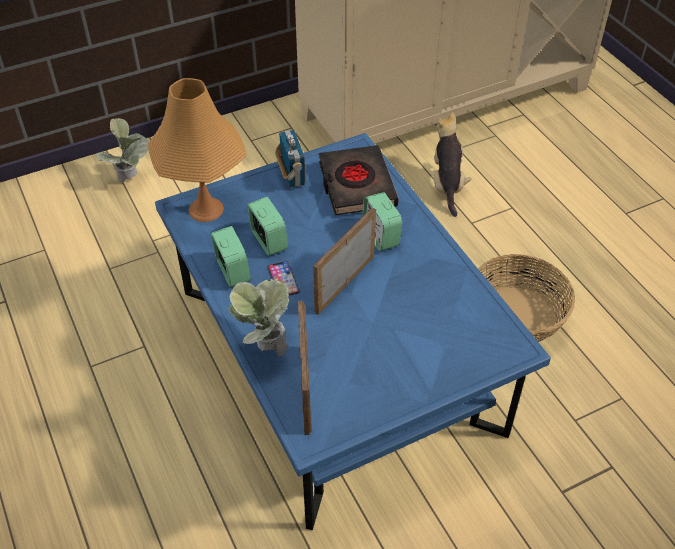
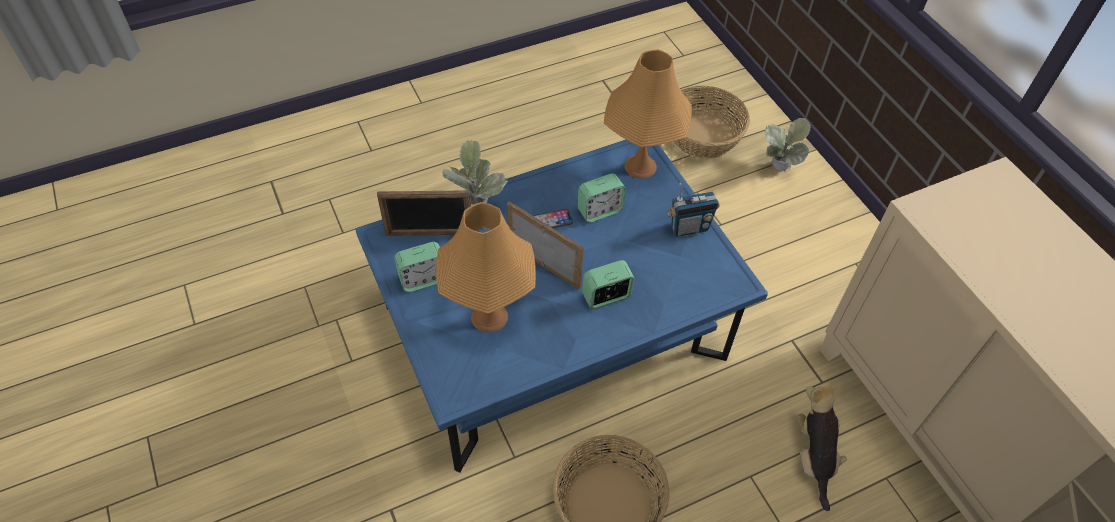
camera: 90 degrees right, 5 degrees up
(71, 231) = (703, 136): none -> basket
(232, 271) = (562, 186): alarm clock -> alarm clock (423, 279)
(356, 185) = (679, 280): black book -> none
(415, 326) = (489, 316): none -> orange table lamp
(447, 185) = (813, 456): plush toy -> plush toy turned 90 degrees counterclockwise

